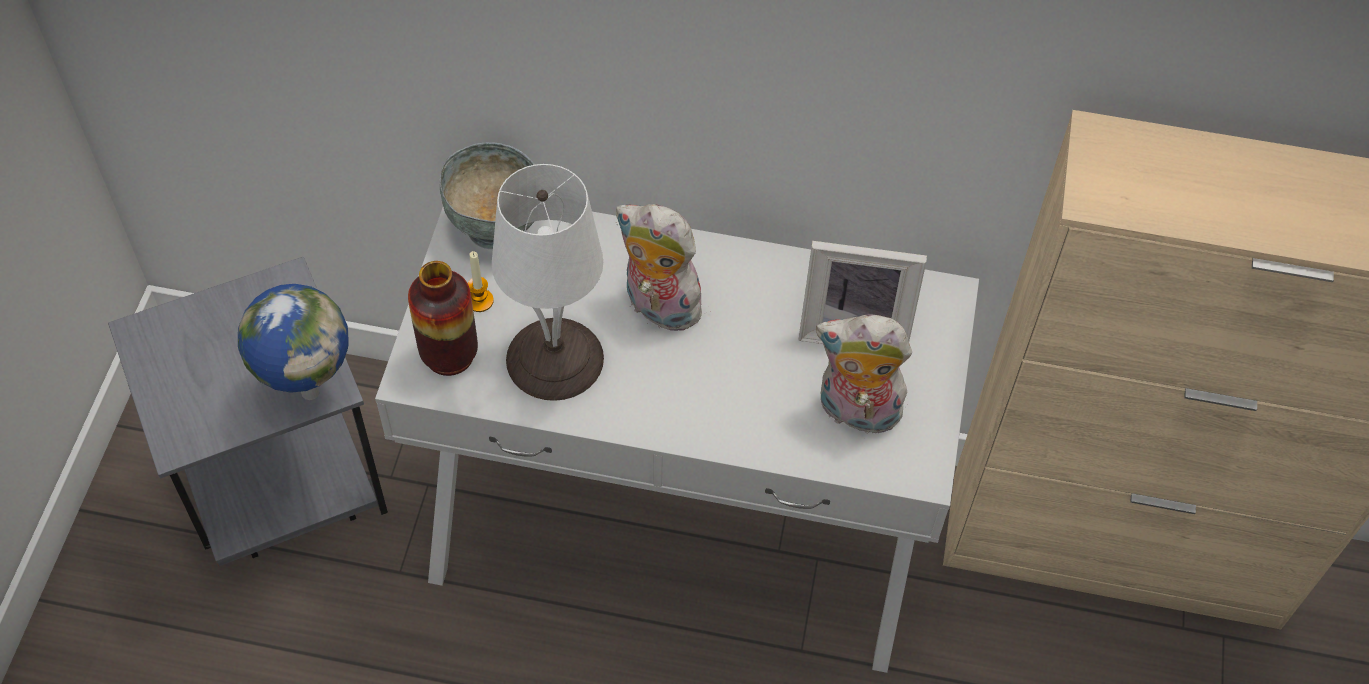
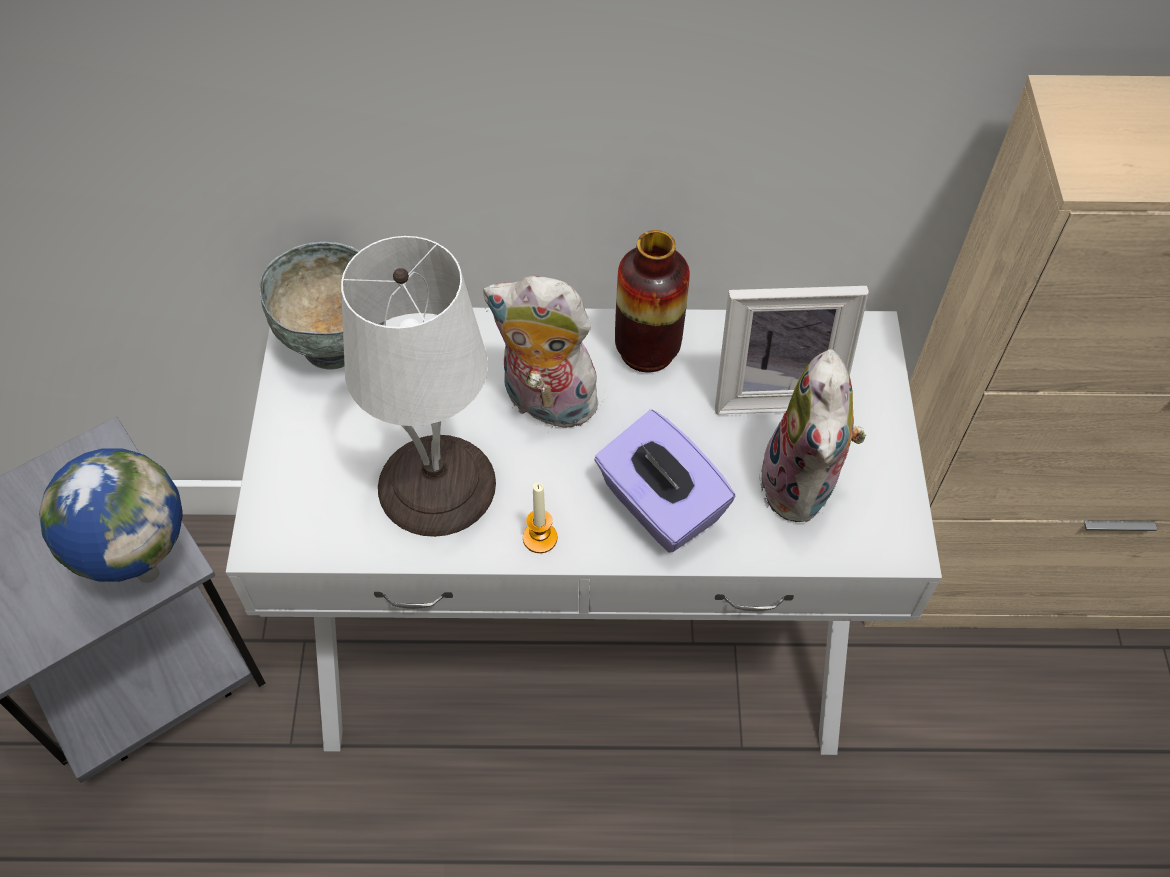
camera: 10 degrees left, 0 degrees up
(449, 355) = (308, 502): vase -> vase (647, 350)
(479, 301) = (333, 431): candle -> candle (540, 538)
(732, 407) = (659, 505): none -> purple tissue box
(855, 412) = (803, 486): plush toy -> plush toy turned 90 degrees counterclockwise

